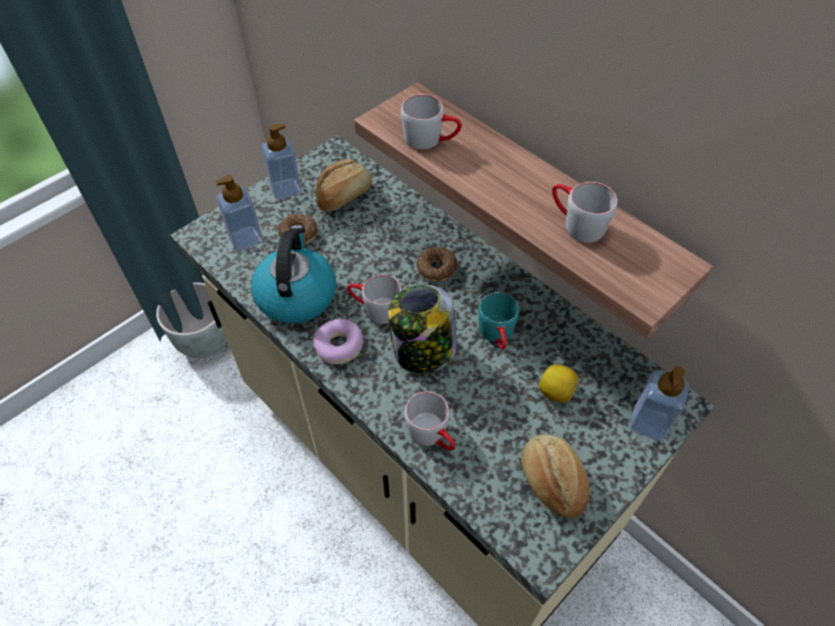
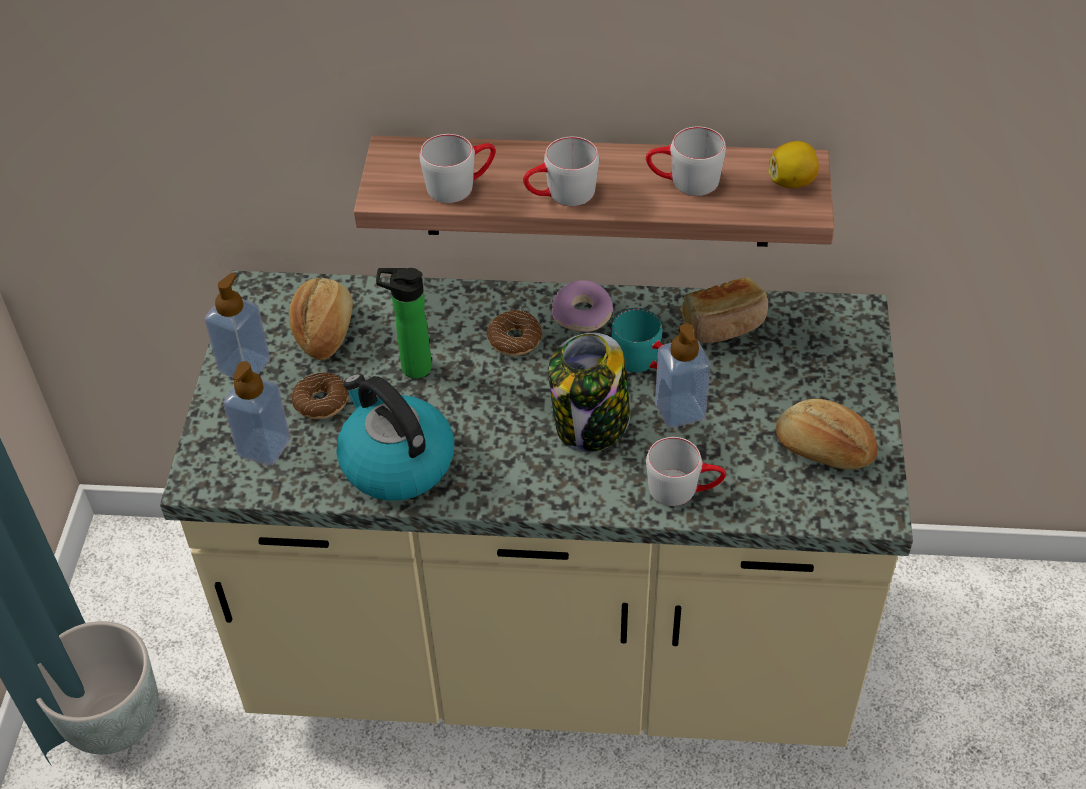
camera: 40 degrees left, 5 degrees down
(339, 346) = (502, 478): donut -> donut (583, 314)
(364, 246) = (411, 367): none -> bottle
(374, 309) = (496, 419): grey mug -> grey mug (560, 195)
(556, 392) = (749, 374): lemon -> lemon (792, 182)
(574, 347) = (724, 324): none -> bread
(648, 422) = (850, 345): soap dispenser -> soap dispenser (680, 410)

